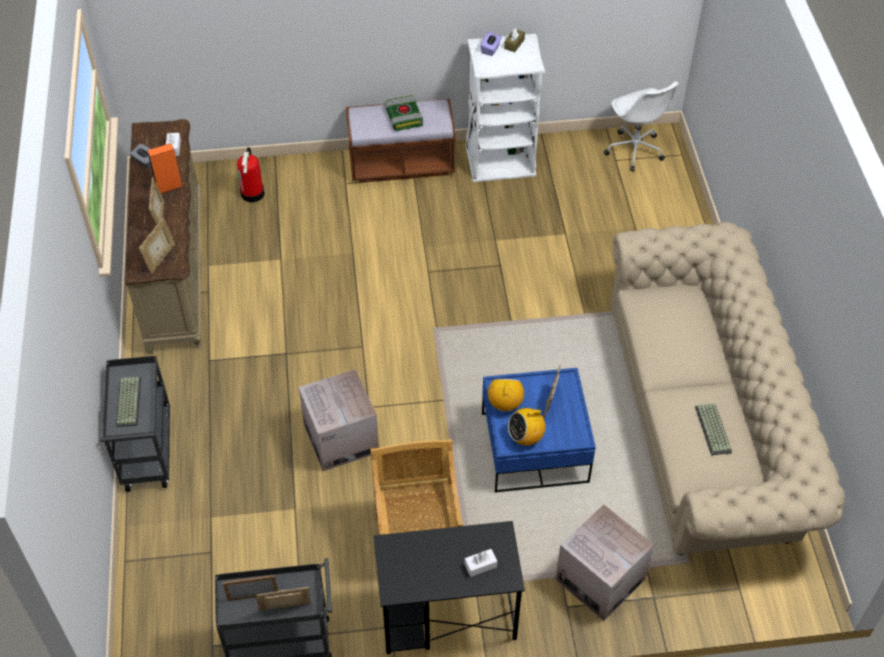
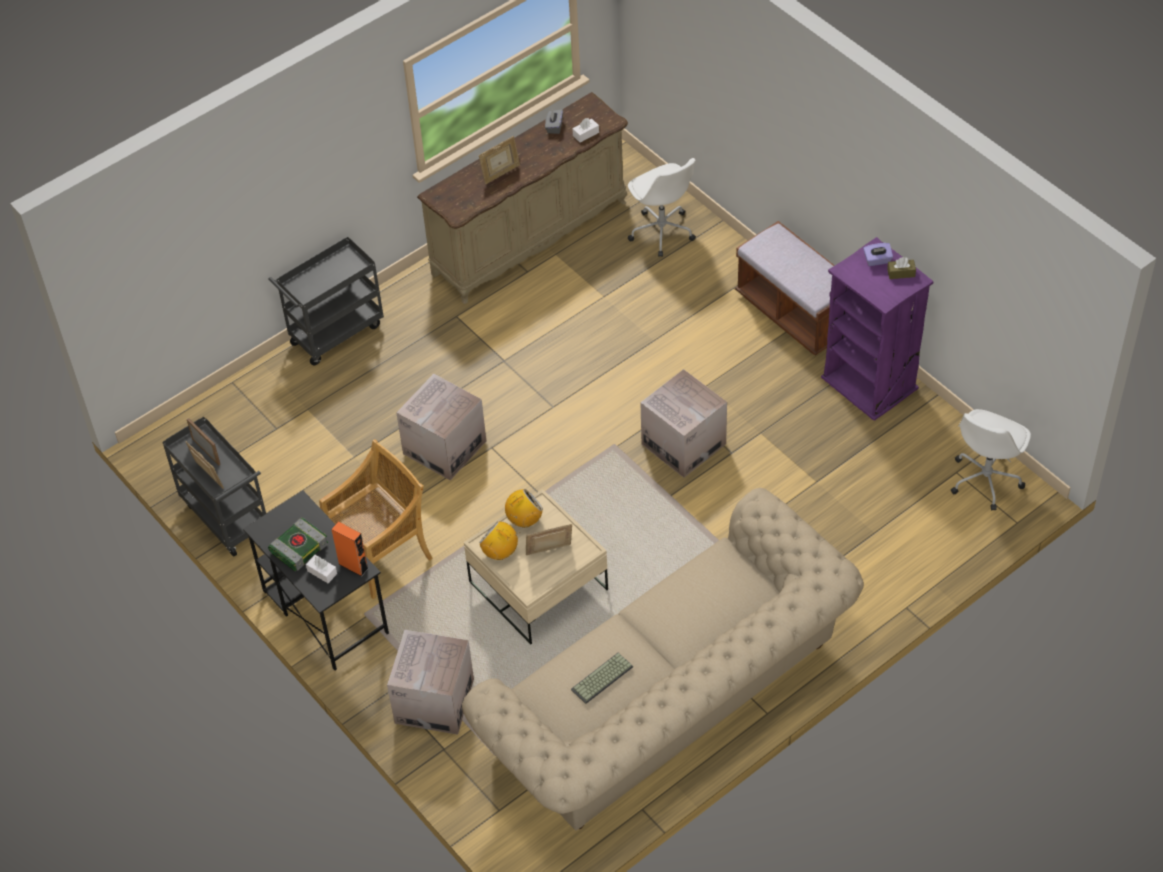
camera: 60 degrees right, 0 degrees up
(127, 401) = (324, 274): keyboard -> none
(160, 259) = (458, 200): picture frame -> none
(169, 187) = (539, 158): orange speaker -> orange speaker (353, 566)
(253, 194) = (663, 233): fire extinguisher -> white office chair
(403, 117) = (799, 265): book -> book (299, 547)
(468, 288) = (683, 444): none -> cardboard box
(501, 160) = (870, 383): white bookcase -> purple bookcase
(534, 448) = (538, 586): blue coffee table -> beige coffee table

